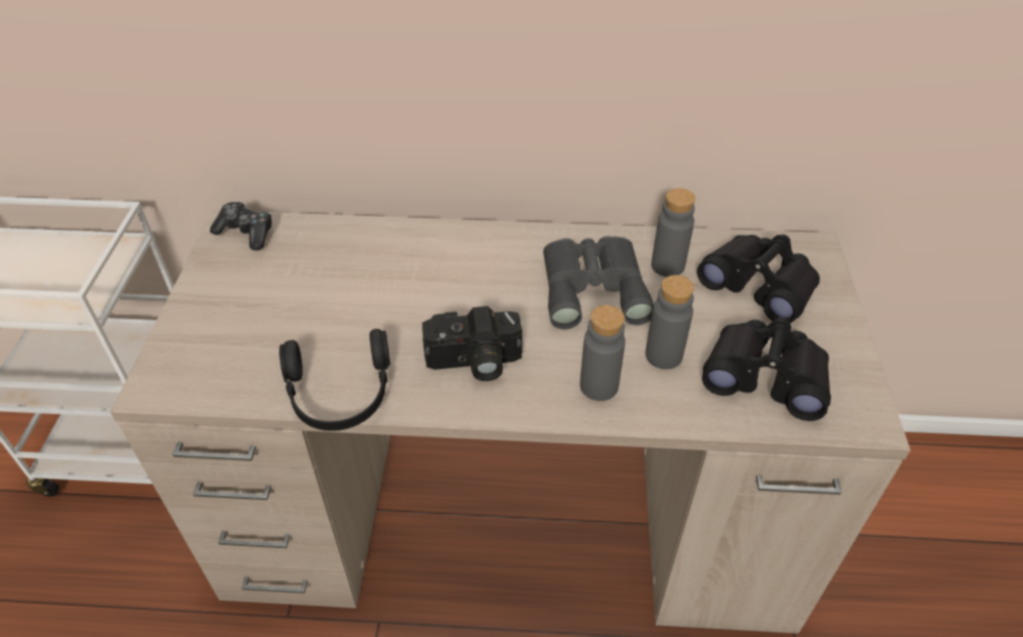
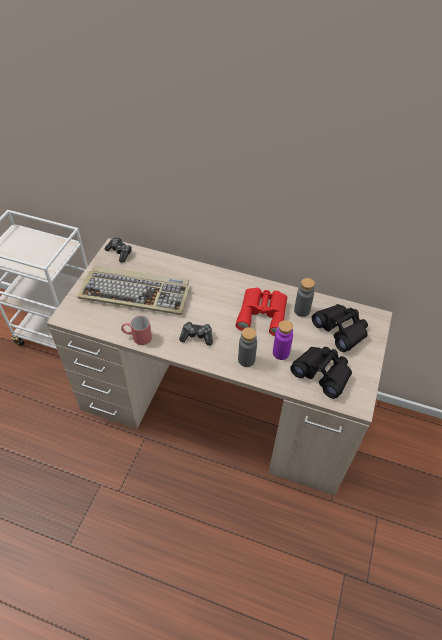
camera: 15 degrees right, 5 degrees up
(308, 302) = (136, 292): none -> keyboard
(340, 394) = (137, 337): black headphones -> red mug
(474, 363) = (197, 336): camera -> game controller
(593, 286) = (263, 313): grey binoculars -> red binoculars
(663, 355) = (281, 353): grey bottle -> purple bottle

